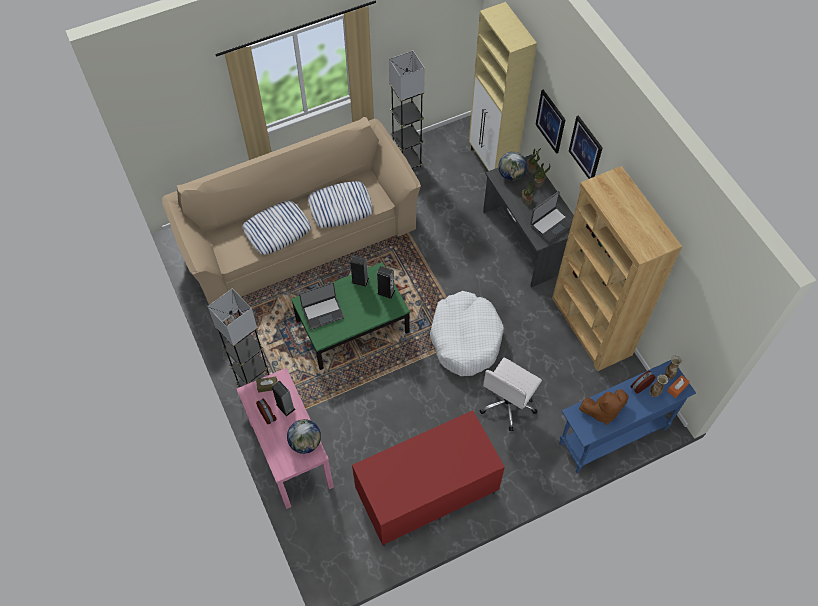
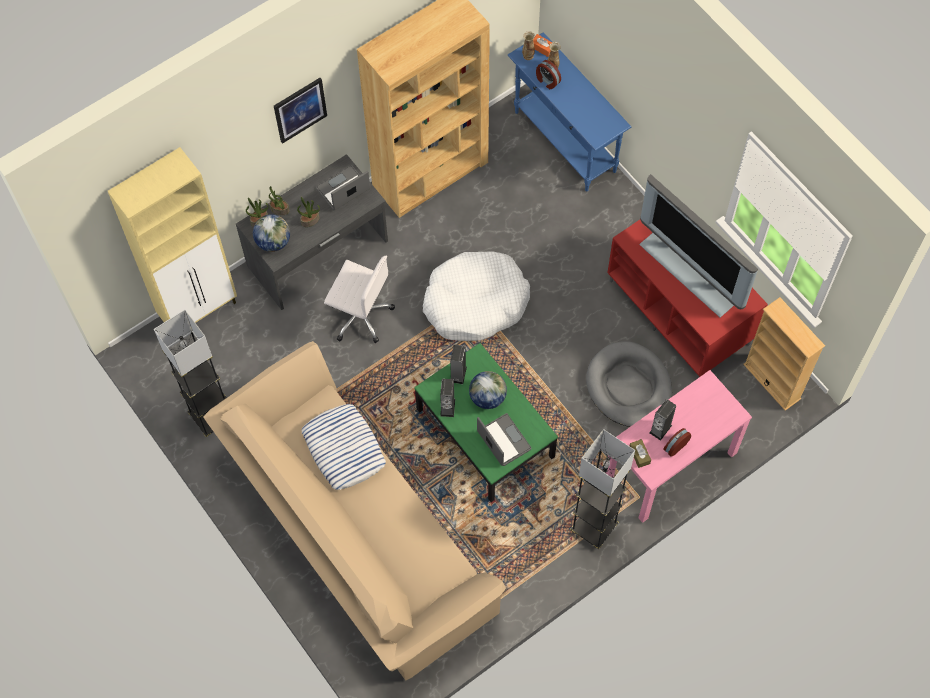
camera: 100 degrees left, 5 degrees up
(277, 230) = (396, 520): pillow -> none
(305, 442) = (697, 397): globe -> globe (487, 397)
(344, 556) = (772, 381): none -> beige bookcase
(366, 437) = (628, 386): none -> grey dog bed
(428, 468) = (692, 269): none -> television
(508, 404) = (550, 247): white office chair -> white office chair (360, 315)
(551, 121) = (239, 165): picture -> none
(551, 224) = (343, 190): laptop -> laptop turned 75 degrees counterclockwise
(602, 411) = (587, 112): brown plush toy -> none

